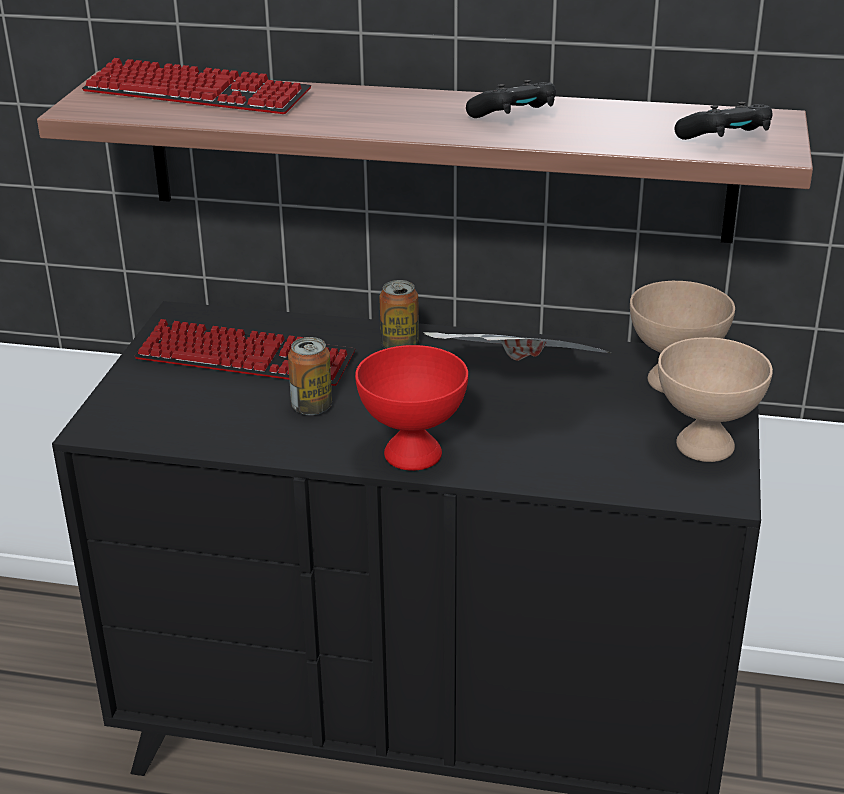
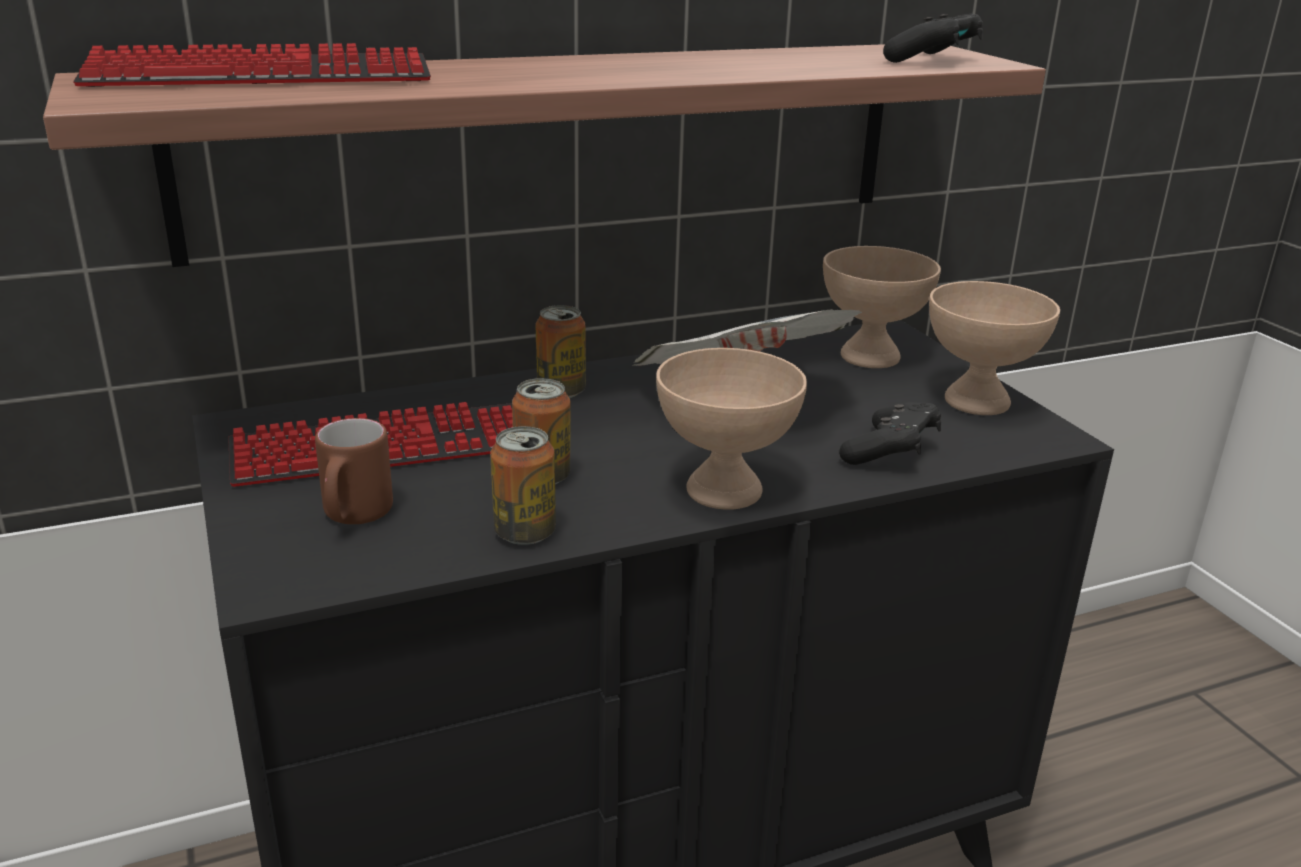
camera: 35 degrees left, 5 degrees down
(178, 399) = (353, 517): none -> brown mug
(258, 441) = (525, 533): none -> can
(410, 455) = (722, 491): red bowl -> beige bowl
(514, 118) = (700, 64): black game controller -> black game controller (891, 453)

